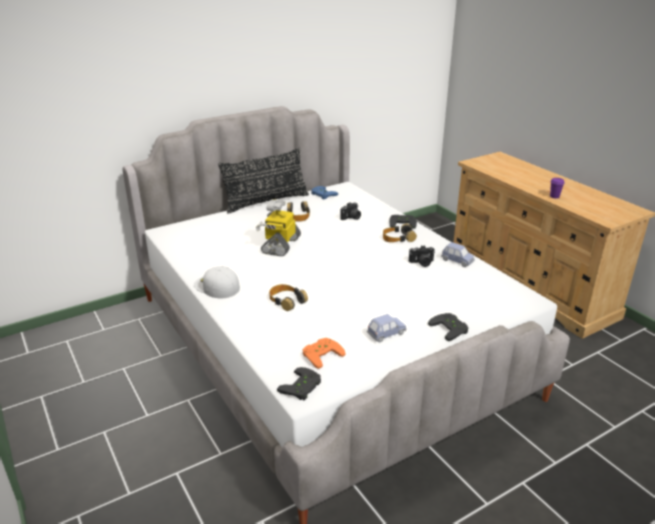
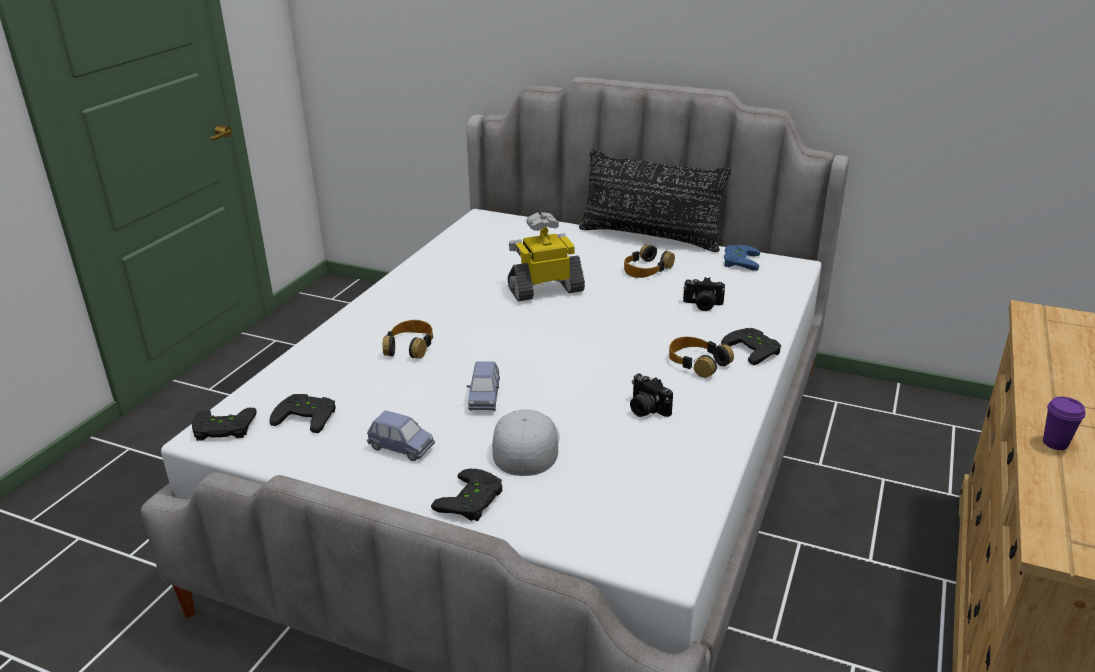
camera: 55 degrees right, 0 degrees up
(216, 286) = (395, 292): white cap -> white cap (525, 445)
(321, 354) = (308, 415): orange game controller -> black game controller
(457, 261) = (700, 440): blue toy car -> blue toy car (484, 398)

